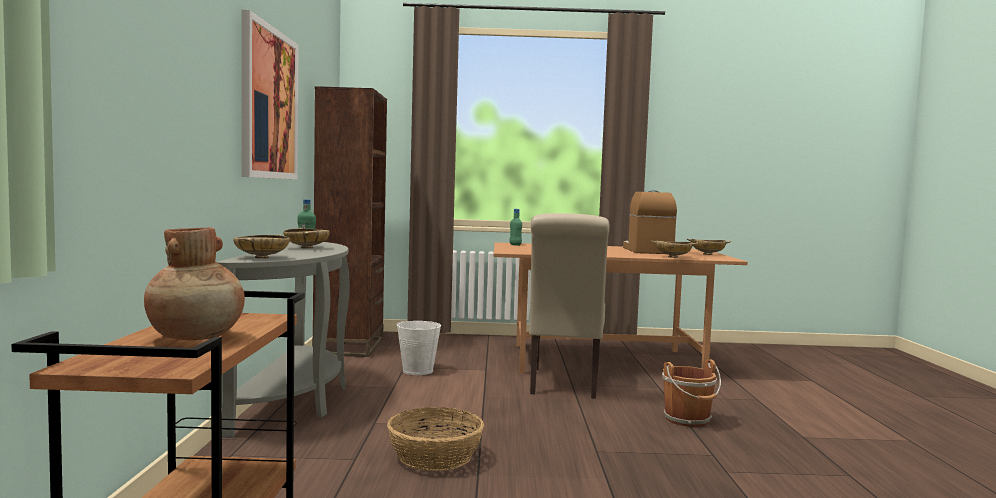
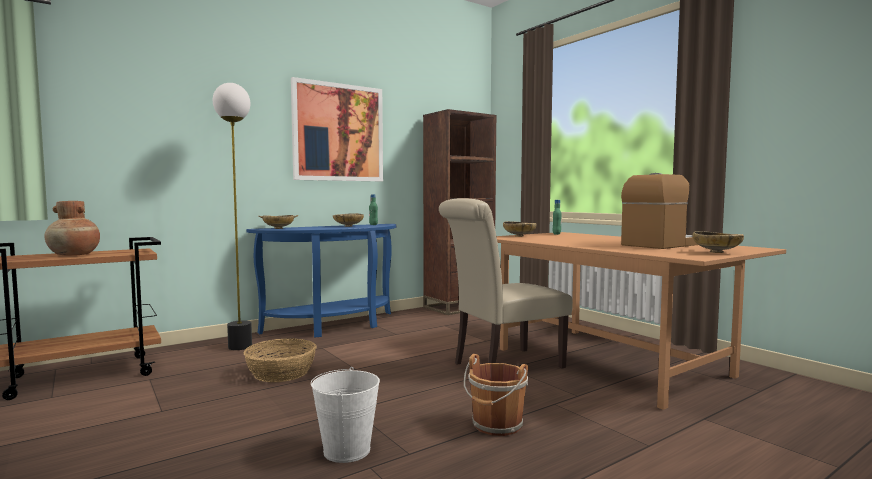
camera: 55 degrees right, 0 degrees up
(271, 457) = (239, 347): none -> floor lamp
(296, 400) = (336, 326): grey console table -> blue console table
(418, 371) = (443, 329): white bucket -> white bucket (347, 450)
(673, 257) = (630, 250): beige bowl -> beige bowl (519, 236)

